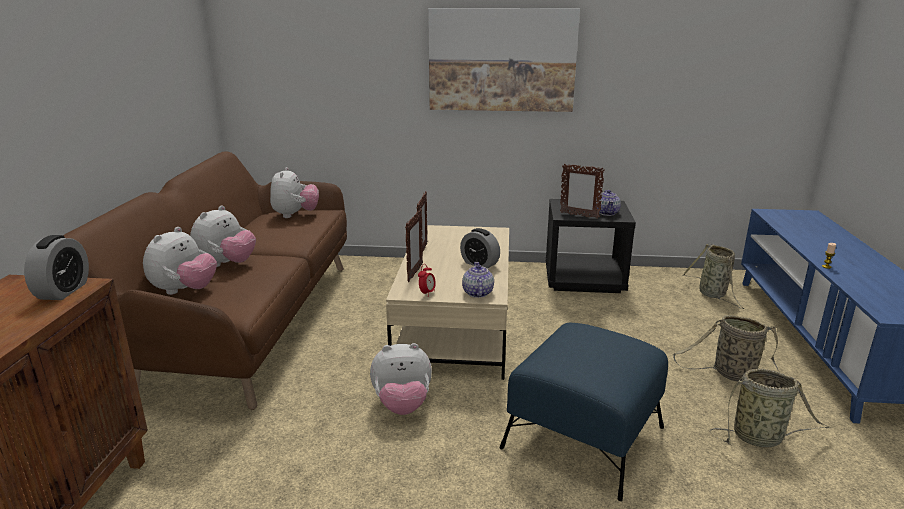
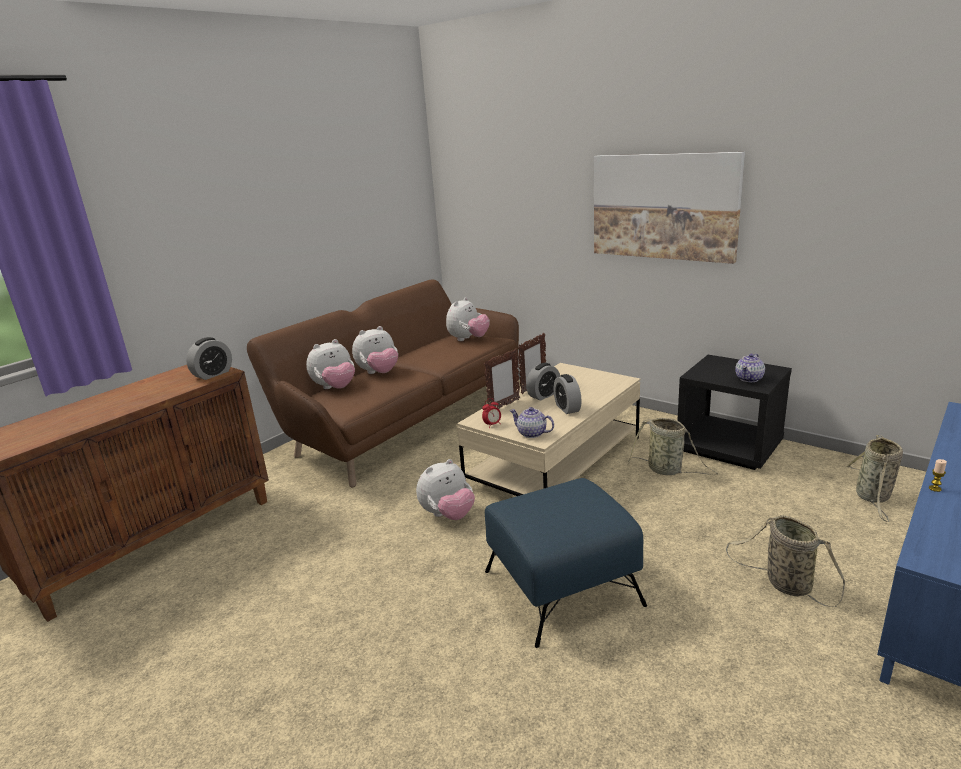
camera: 35 degrees right, 0 degrees up
(402, 405) = (448, 515): plush toy -> plush toy turned 60 degrees counterclockwise
(441, 256) = (543, 395): none -> alarm clock
(477, 293) = (532, 433): teapot -> teapot turned 90 degrees counterclockwise
(579, 215) = (713, 377): picture frame -> none
(760, 437) = (739, 651): basket -> basket (667, 470)

